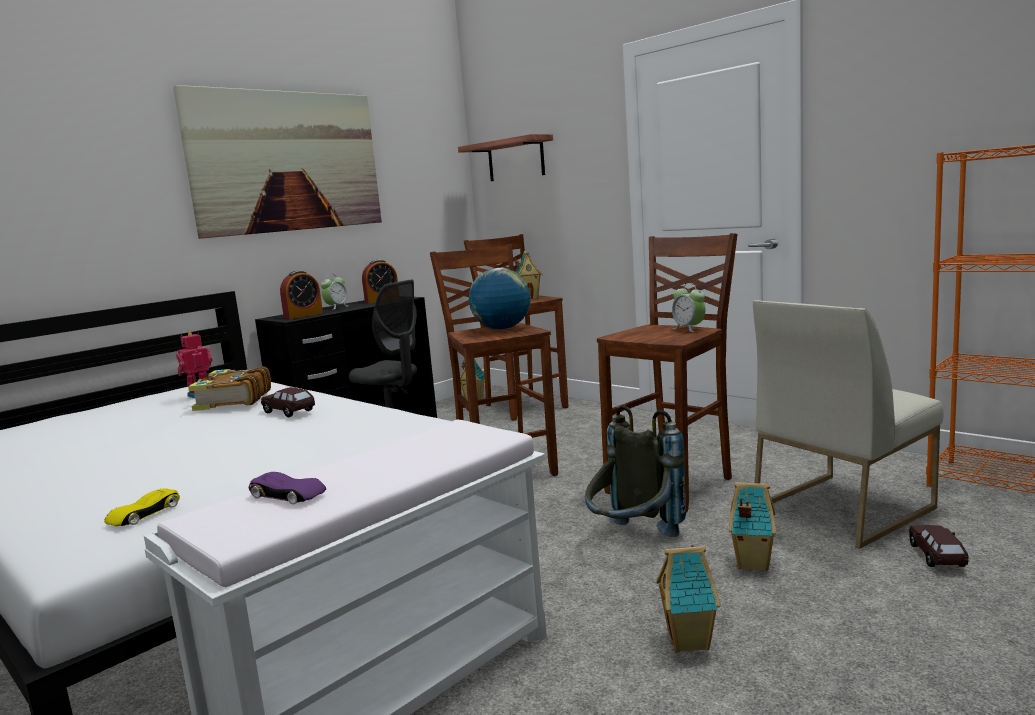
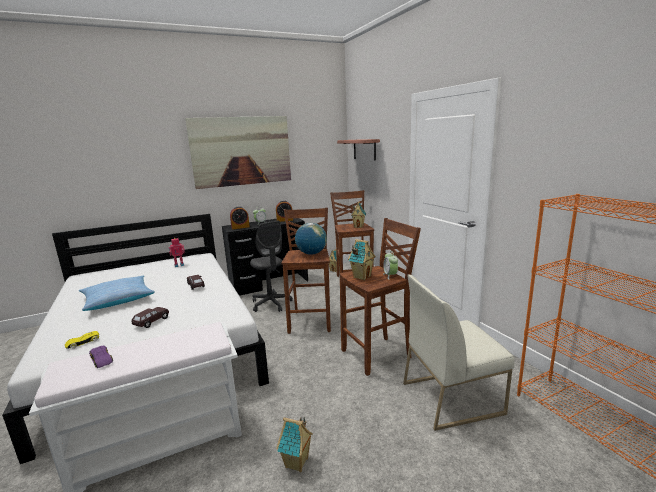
camera: 20 degrees right, 5 degrees up
(125, 454) = (118, 299): none -> pillow
(232, 400) = (184, 272): book -> none
(633, 540) = (328, 386): grey backpack -> none
(751, 563) = (370, 421): toy house -> toy house (361, 276)
(937, 556) = (473, 451): brown toy car -> brown toy car (151, 322)

